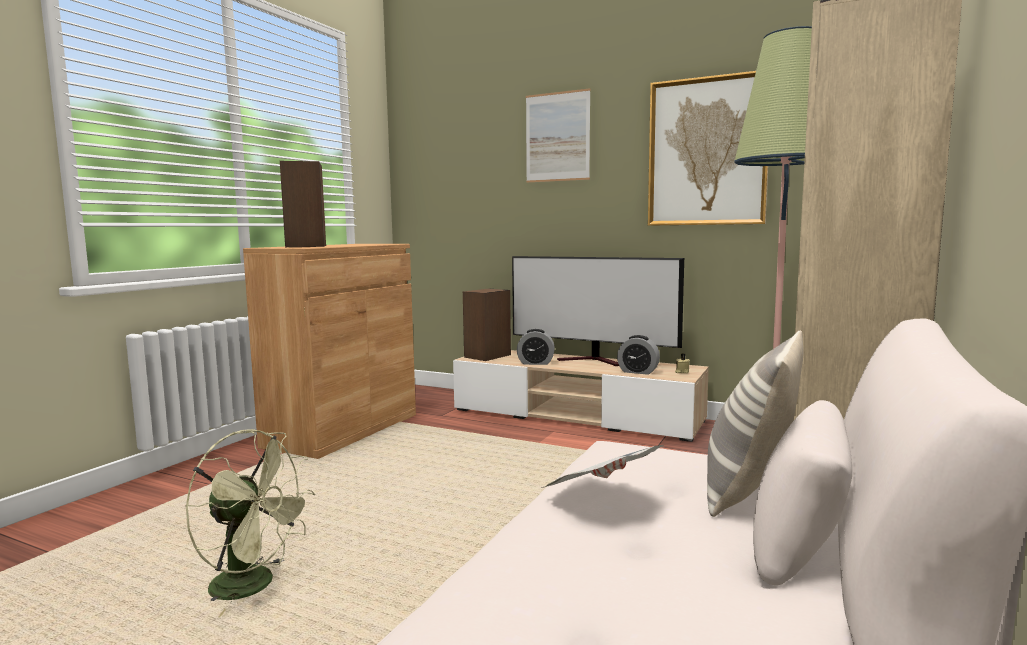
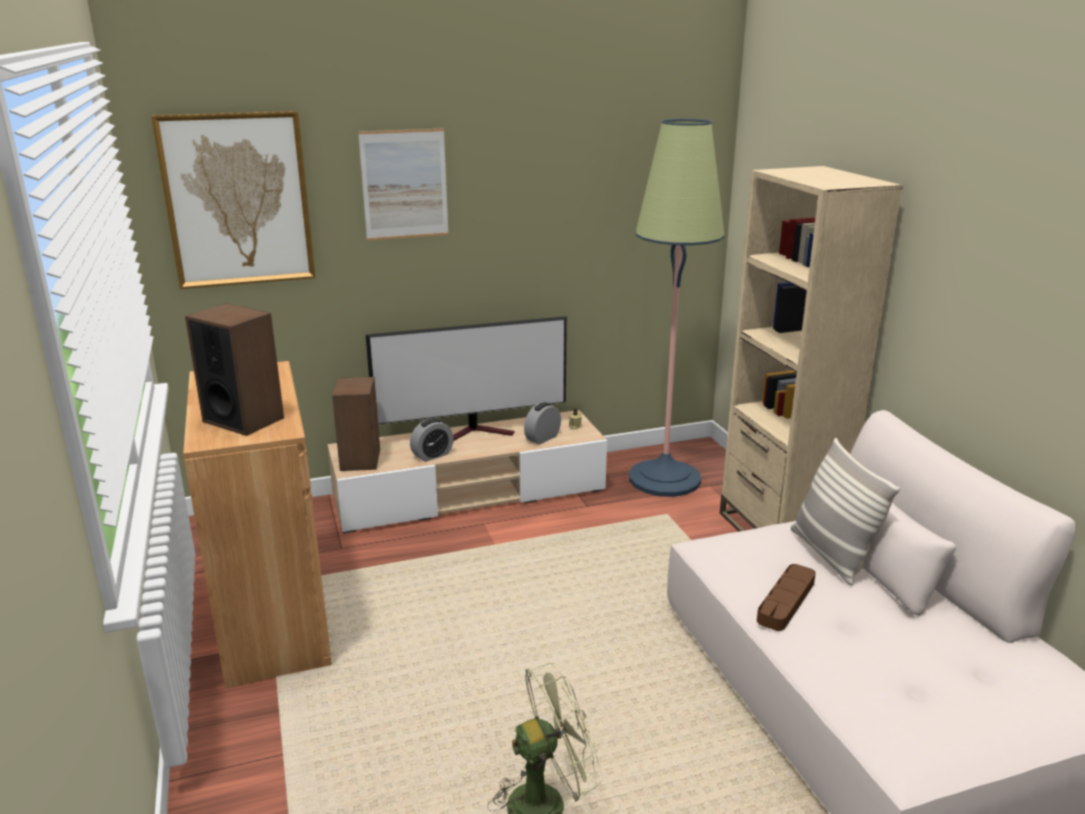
camera: 45 degrees left, 15 degrees up
(600, 498) = (786, 601): newspaper -> brown tray
(638, 372) = (542, 438): alarm clock -> alarm clock turned 150 degrees clockwise
(707, 152) = (572, 203): picture -> picture (238, 200)

